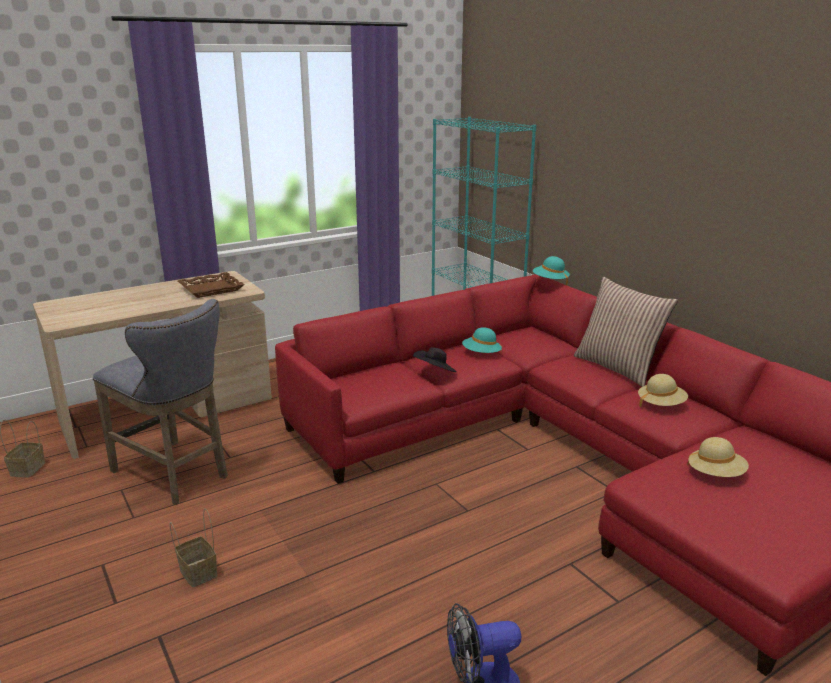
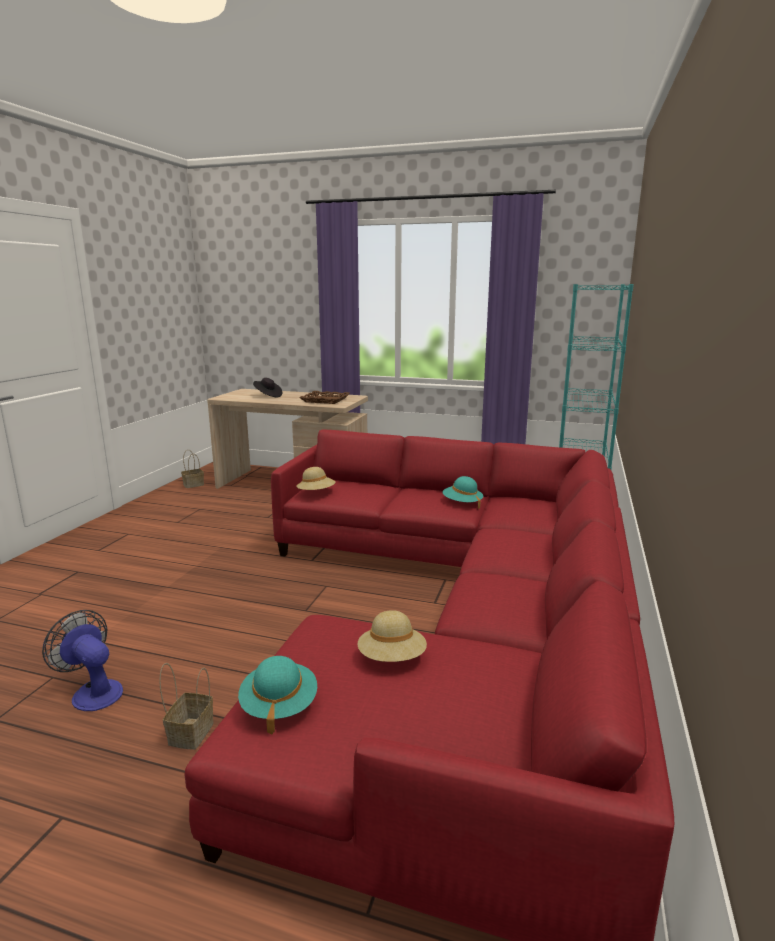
camera: 50 degrees right, 5 degrees down
(175, 475) = (230, 513): grey stool -> none
(197, 572) = (142, 557): basket -> basket (191, 732)
(435, 372) = (393, 499): black hat -> black hat (268, 396)
(550, 281) = (587, 457): turquoise hat -> turquoise hat (279, 706)
(618, 367) = (550, 555): pillow -> none
(661, 404) = (502, 593): beige hat -> beige hat (316, 493)

